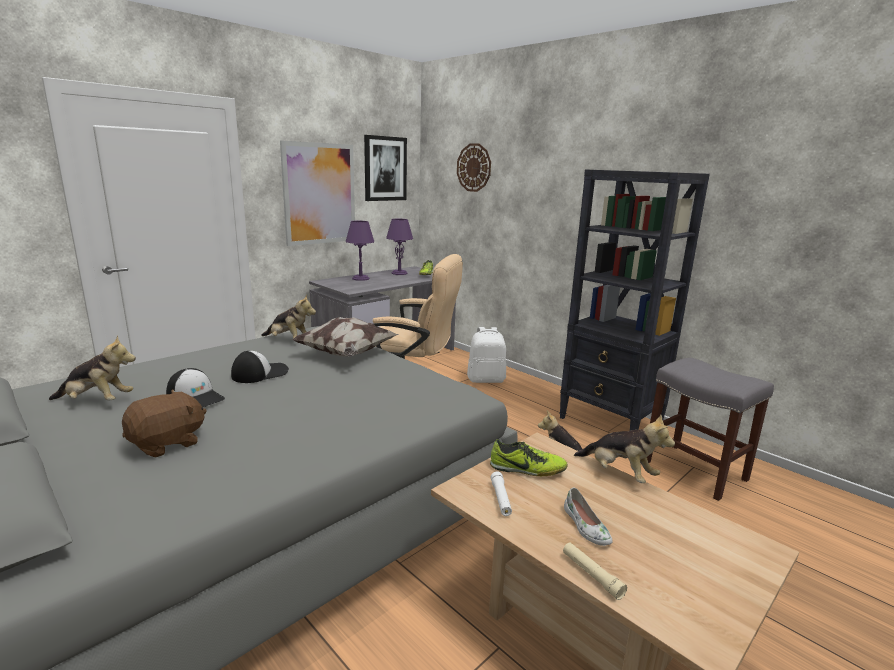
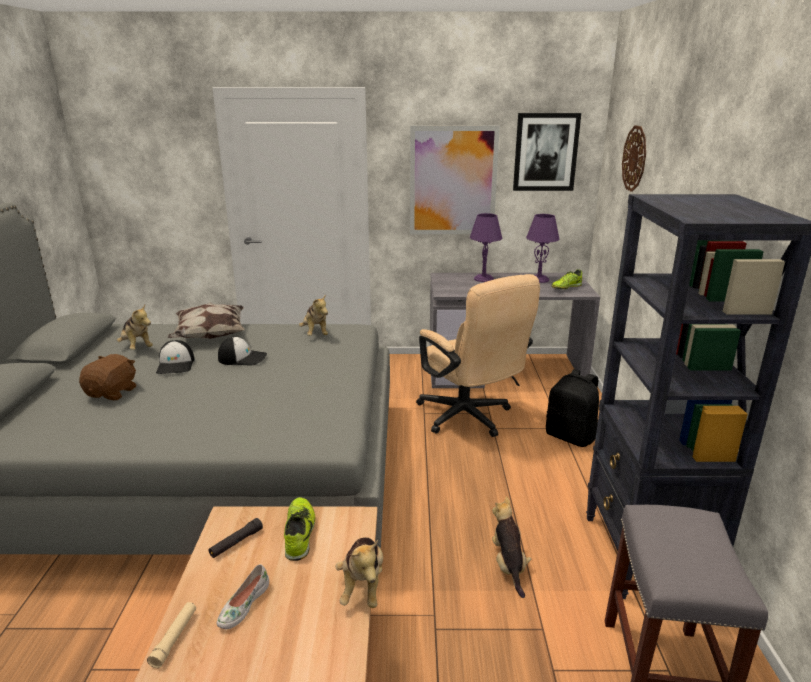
camera: 45 degrees right, 5 degrees up
(167, 443) = (113, 392): brown plush toy -> brown plush toy turned 75 degrees counterclockwise
(346, 354) = (326, 361): pillow -> pillow (210, 337)
(486, 379) = (571, 437): white backpack -> black backpack
(500, 498) = (236, 543): white flashlight -> black flashlight
(527, 469) = (299, 533): shoe -> shoe turned 150 degrees counterclockwise

